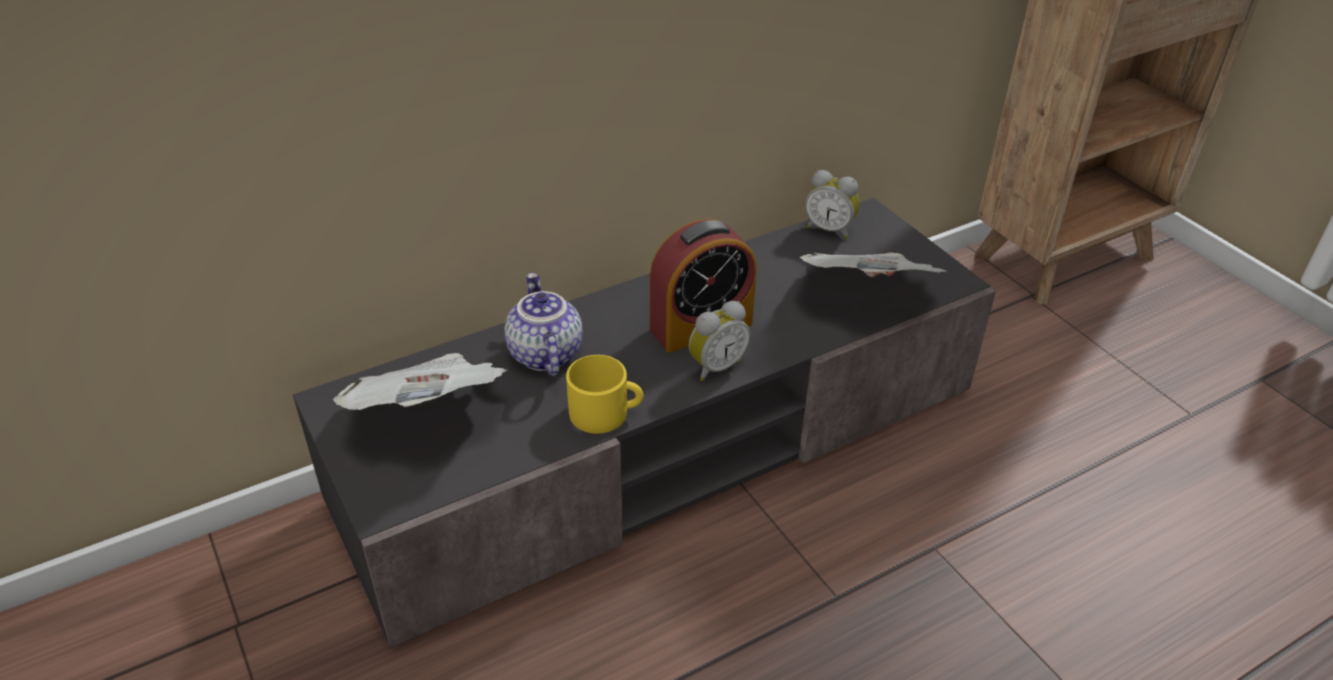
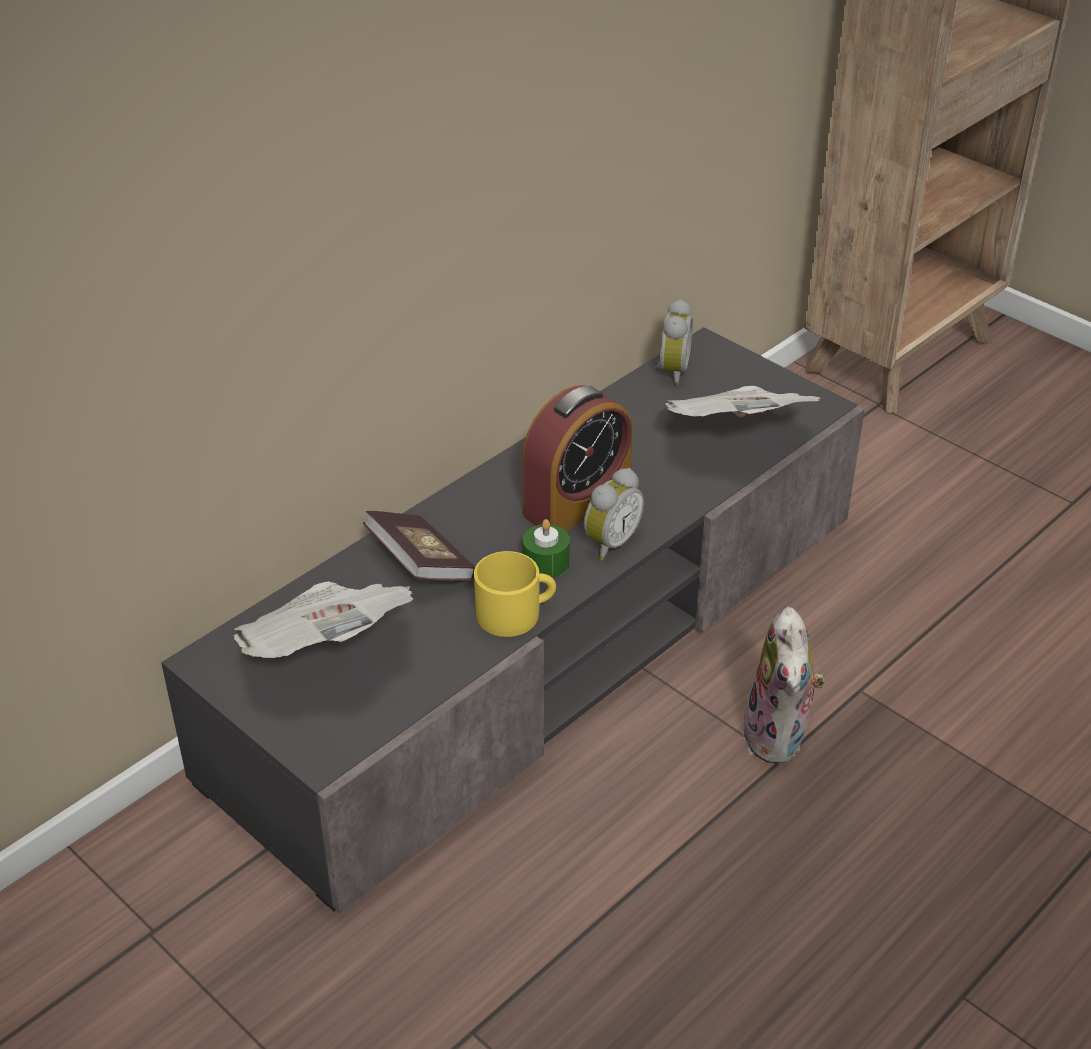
camera: 15 degrees left, 0 degrees up
(543, 354) = (420, 565): teapot -> book
(651, 373) = (546, 562): none -> green candle
(829, 229) = (670, 371): alarm clock -> alarm clock turned 90 degrees counterclockwise
(842, 575) = (779, 737): none -> plush toy

